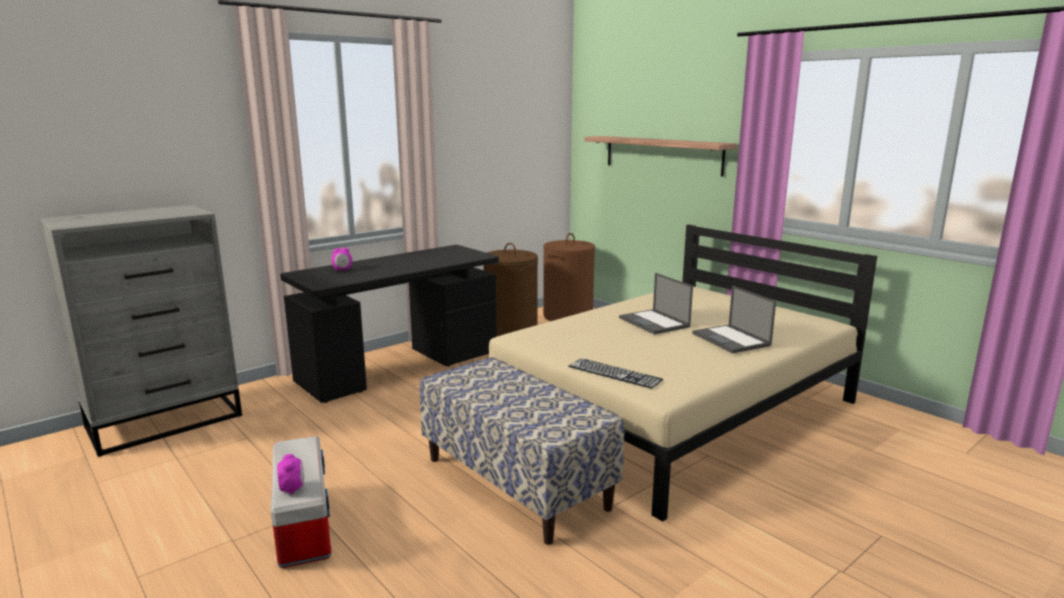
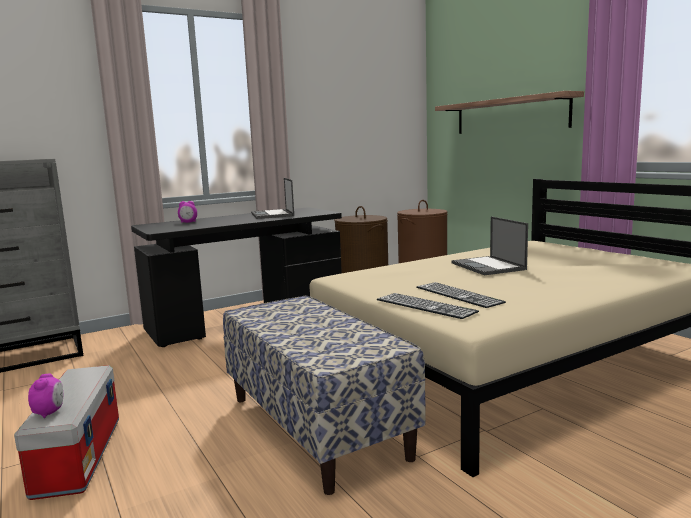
camera: 10 degrees right, 5 degrees down
(638, 359) = (458, 294): none -> keyboard
(731, 339) = (571, 279): laptop -> laptop (272, 215)

